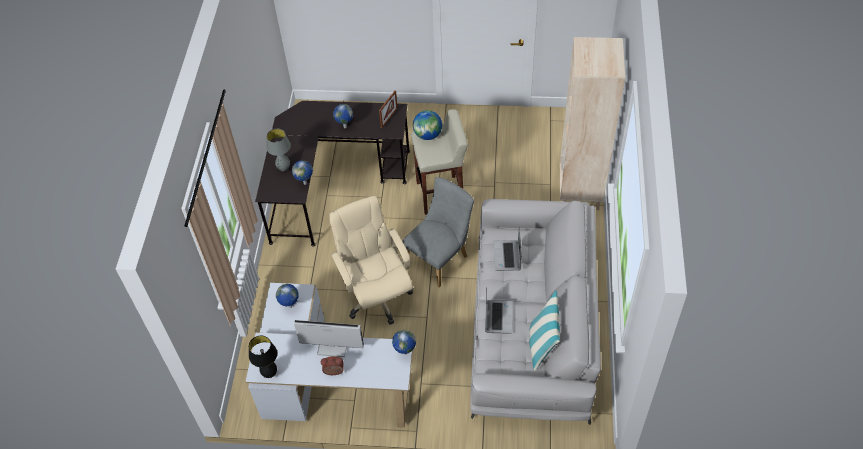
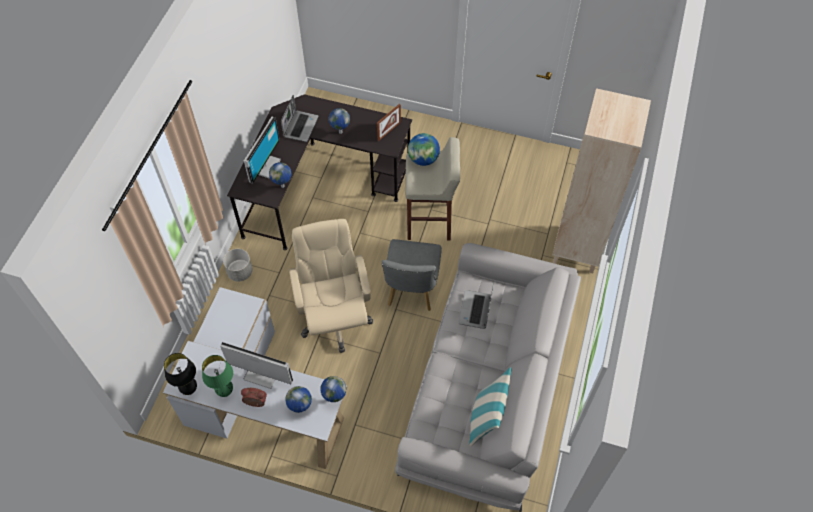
camera: 10 degrees right, 5 degrees up
(276, 274) = (240, 272): none -> grey planter
(284, 169) = (265, 166): grey table lamp -> monitor
(290, 307) = (233, 318): globe -> globe (301, 409)
(303, 368) = (225, 392): none -> green table lamp
(440, 258) = (411, 291): grey chair -> grey chair turned 135 degrees clockwise
(497, 316) = (447, 376): laptop -> laptop (300, 126)

